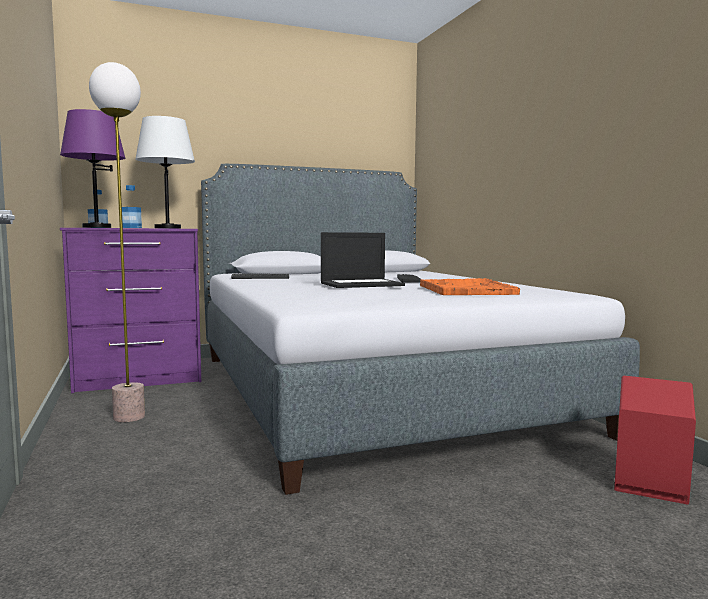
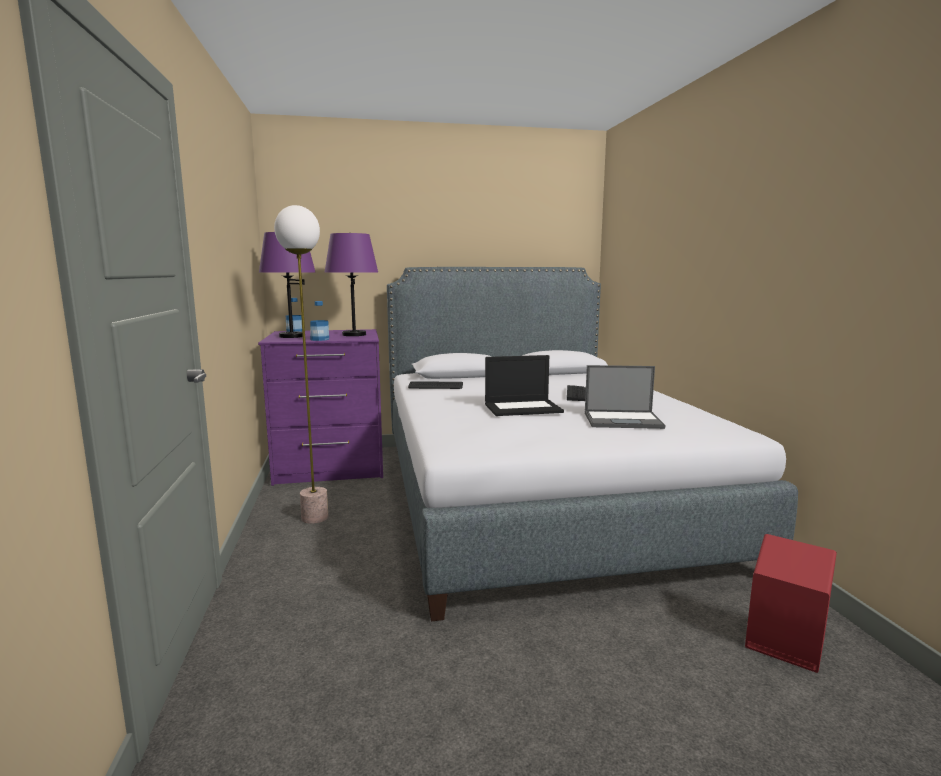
camera: 10 degrees right, 5 degrees up
(168, 228) = (354, 335): white table lamp -> purple table lamp
(466, 290) = (623, 420): orange tray -> laptop

